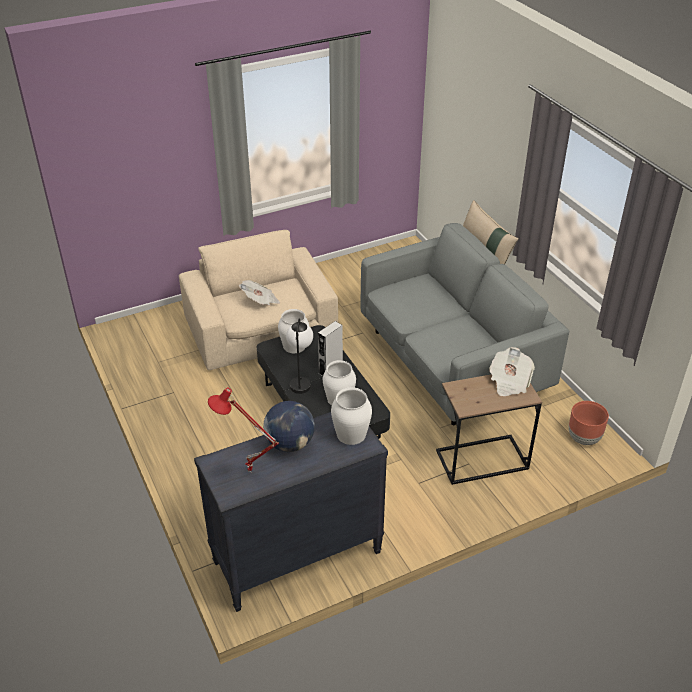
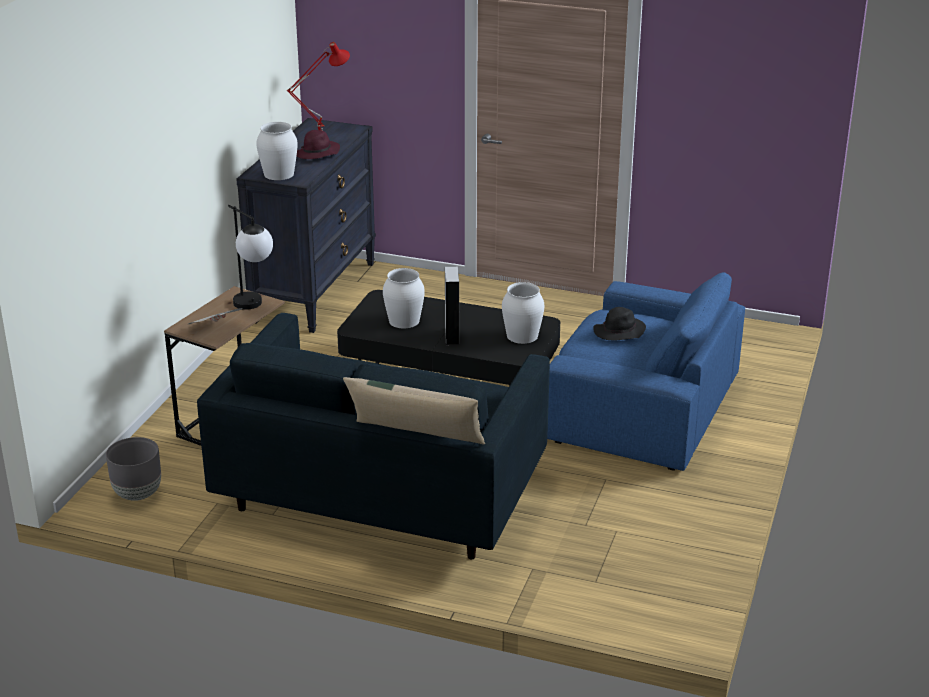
camera: 135 degrees right, 10 degrees down
(260, 301) = (618, 333): newspaper -> black hat
(261, 329) = (641, 406): beige armchair -> blue armchair
(290, 444) = (317, 154): globe -> purple hat
(300, 380) = (464, 315): table lamp -> table lamp (254, 307)
(451, 361) = (382, 492): grey sofa -> blue sofa
(584, 439) = (137, 494): brown planter -> grey planter

